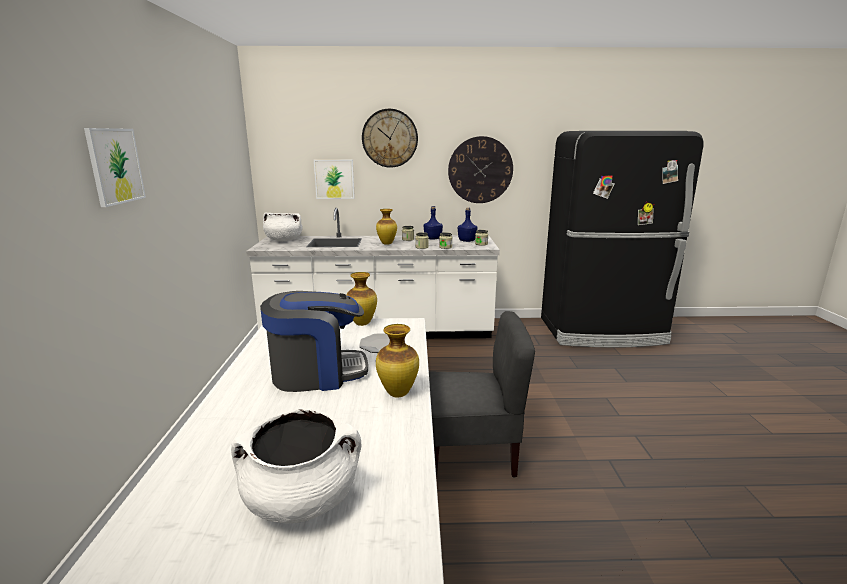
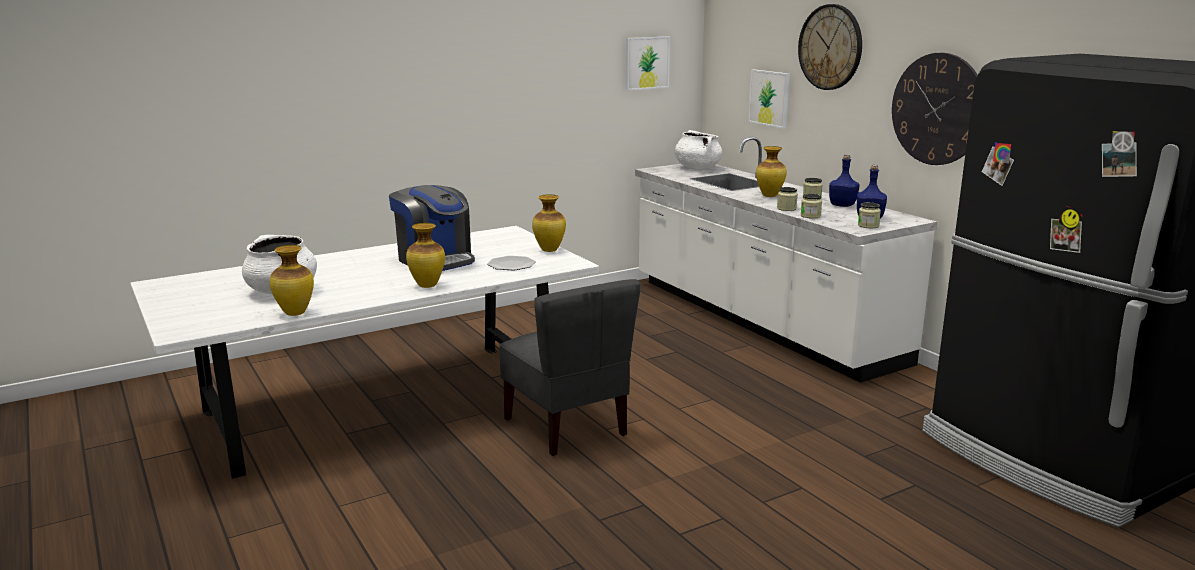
camera: 60 degrees right, 0 degrees up
(115, 166) = (434, 66): picture -> picture (647, 63)
(412, 504) = (294, 313): none -> vase

